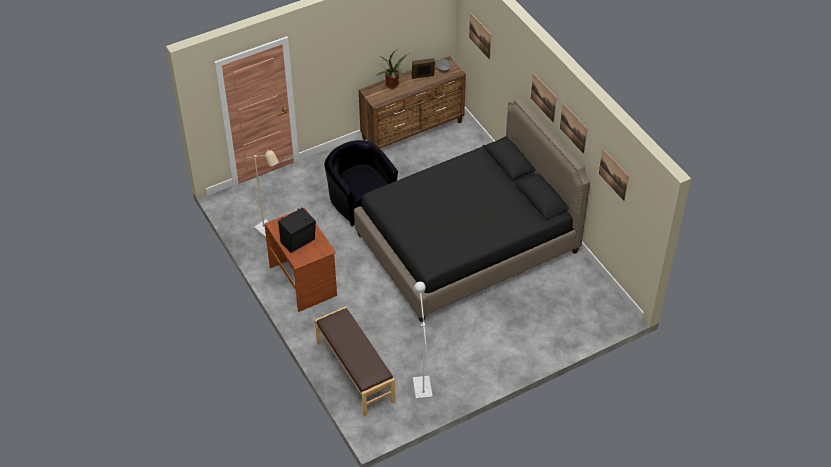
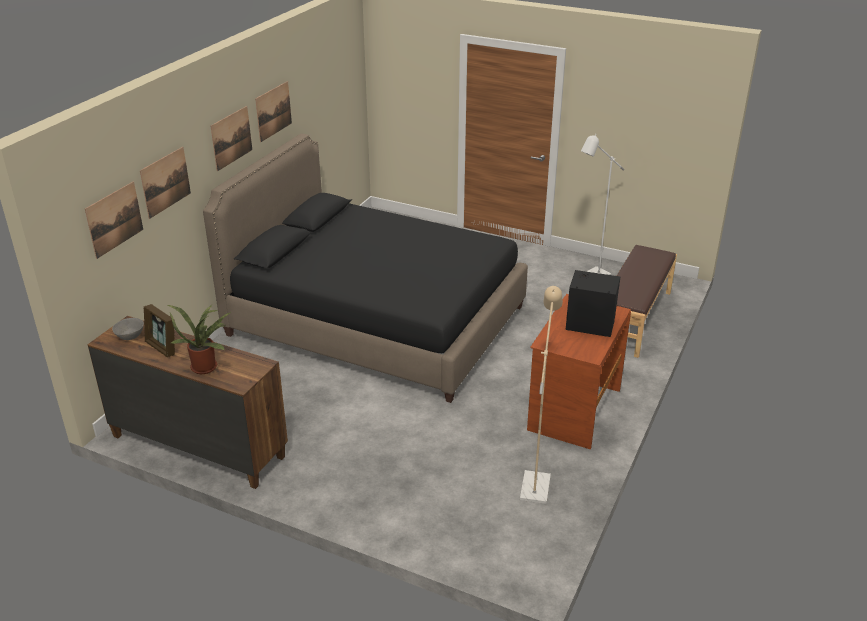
camera: 125 degrees left, 15 degrees down
(360, 201) = (390, 428): black armchair -> none
(613, 174) = (321, 88): picture -> picture (165, 182)

